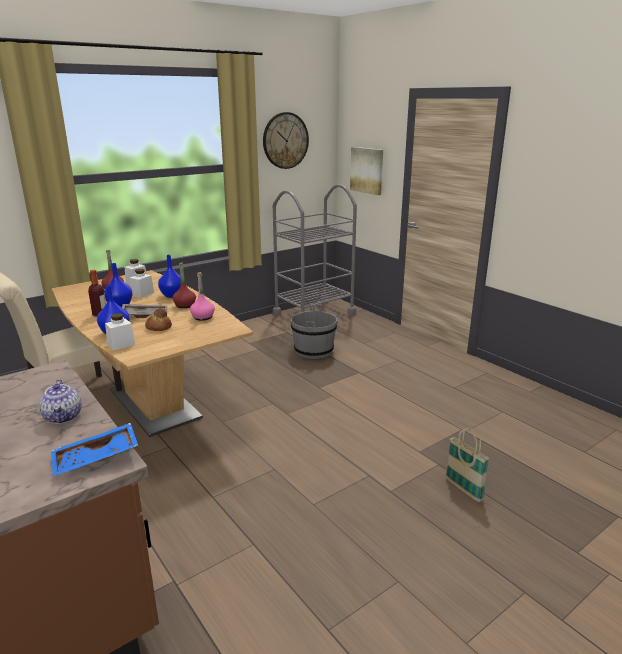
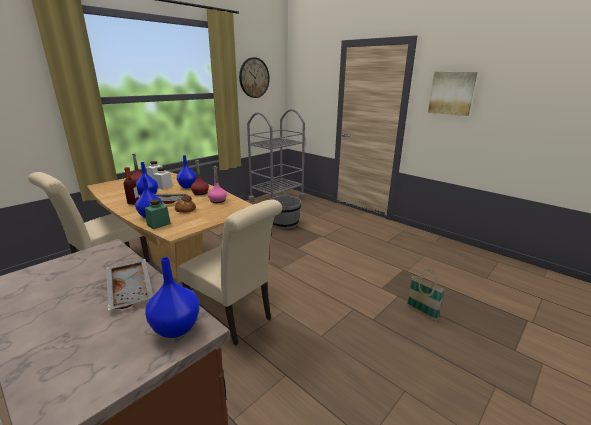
camera: 10 degrees left, 0 degrees up
(63, 417) = (132, 290): teapot -> grey tray
(96, 459) = (177, 328): blue tray -> blue vase
(121, 344) = (158, 224): white jar -> green jar
(209, 470) = (233, 318): none -> beige chair
(367, 170) = (310, 99): picture -> picture (452, 93)

